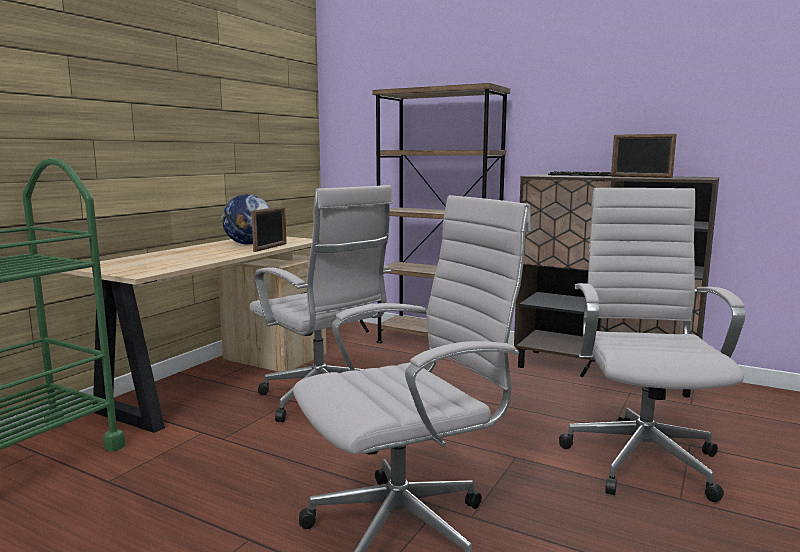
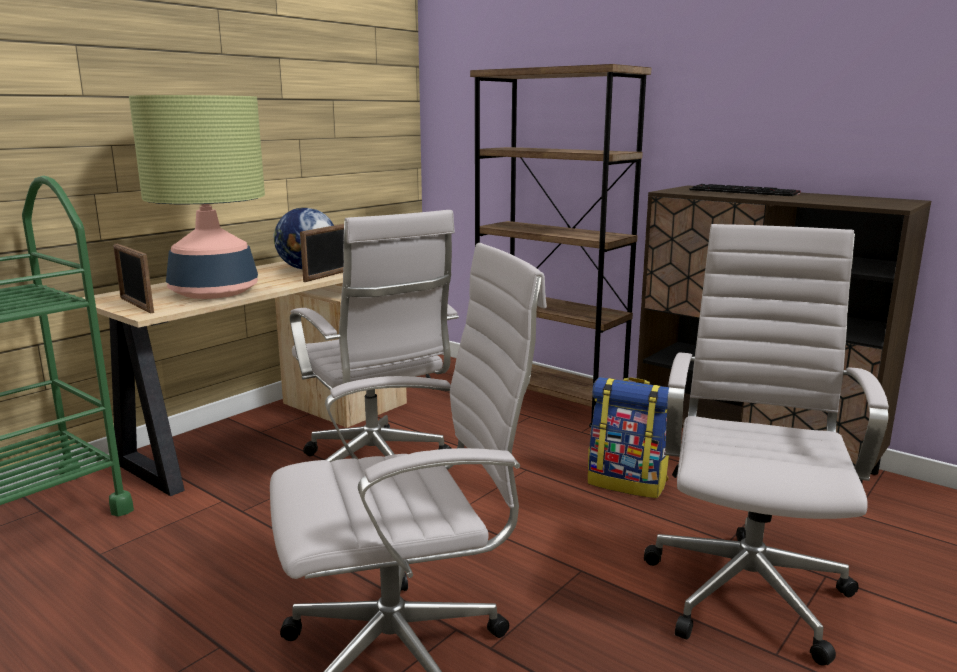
camera: 10 degrees right, 5 degrees up
(183, 259) = (213, 292): none -> table lamp
(522, 395) = (628, 482): none -> backpack
(640, 177) = (810, 199): picture frame -> picture frame (136, 305)

